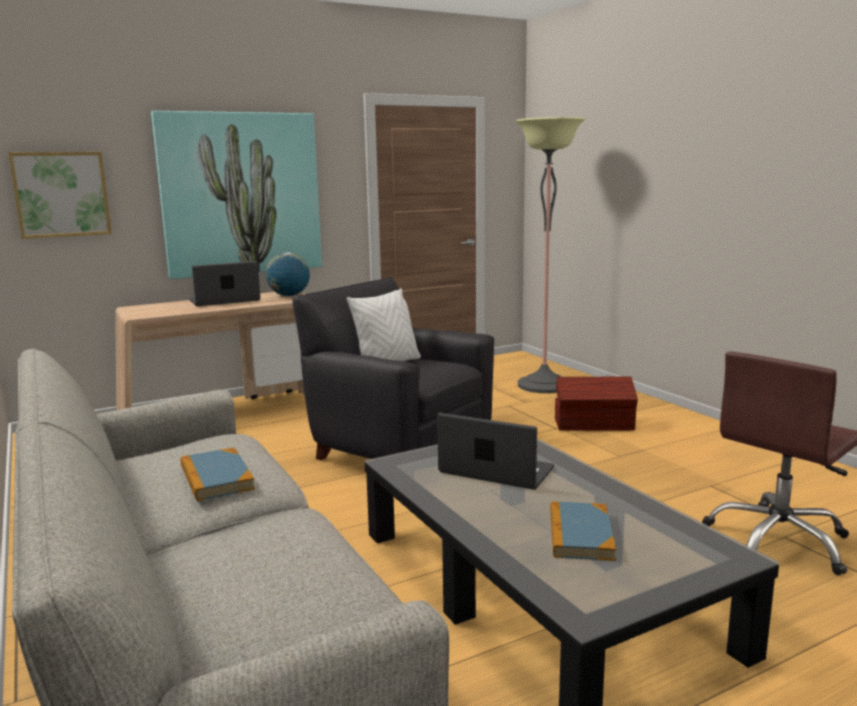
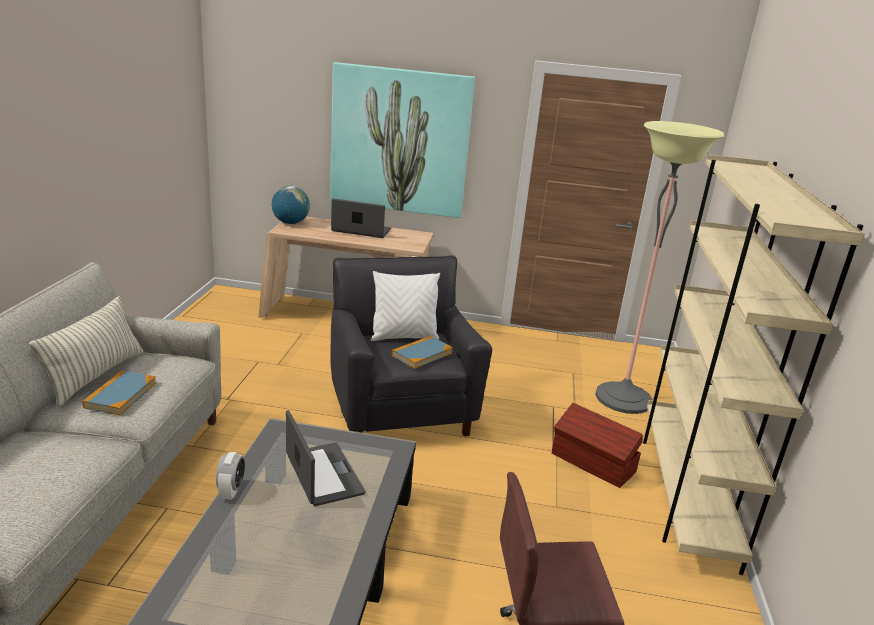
camera: 35 degrees right, 10 degrees up
(61, 194) = (263, 121): picture -> none
(136, 482) = (96, 376): none -> pillow
(289, 296) = (412, 240): globe -> globe (290, 223)
(447, 513) = (231, 491): none -> alarm clock
(580, 534) = (267, 561): book -> book (422, 354)
(672, 417) = (685, 492): none -> beige bookcase

